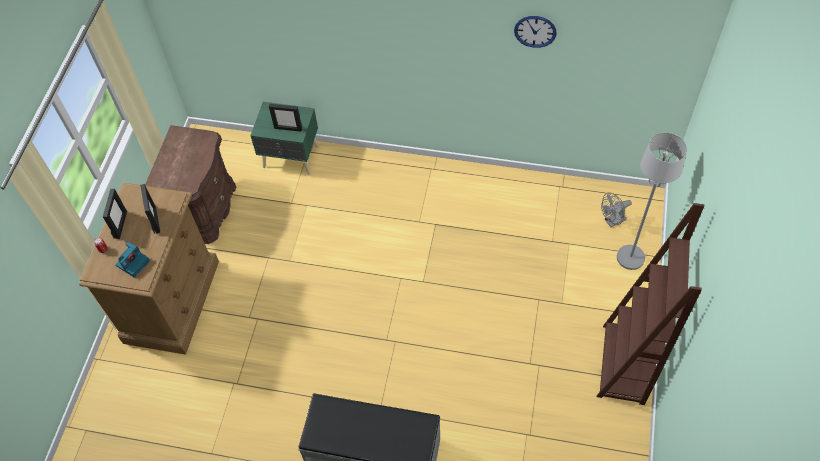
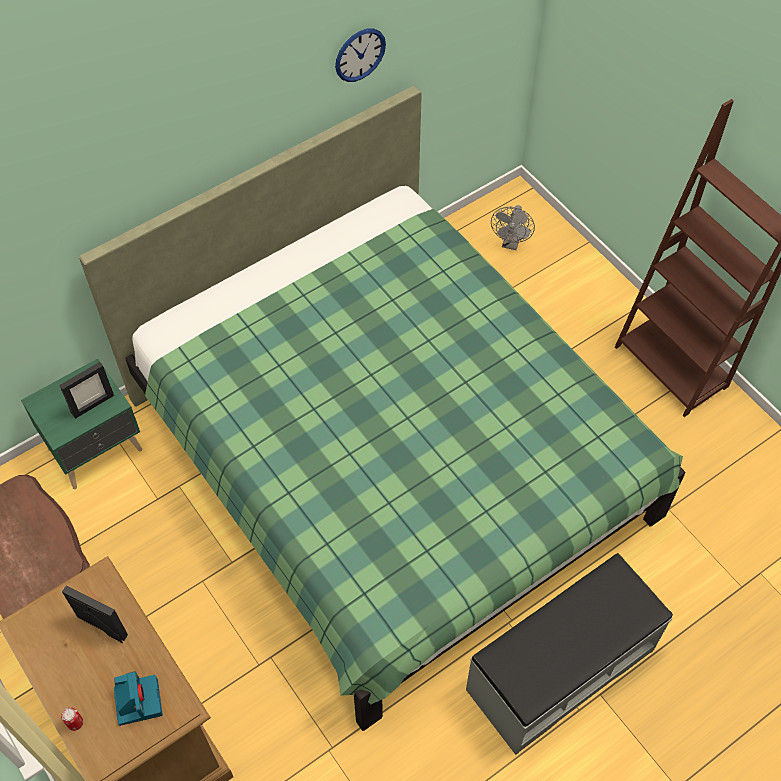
camera: 50 degrees left, 0 degrees up
(120, 224) = (61, 674): picture frame -> none
(414, 278) = (390, 459): none -> green bed
(630, 258) = (565, 264): grey floor lamp -> none

